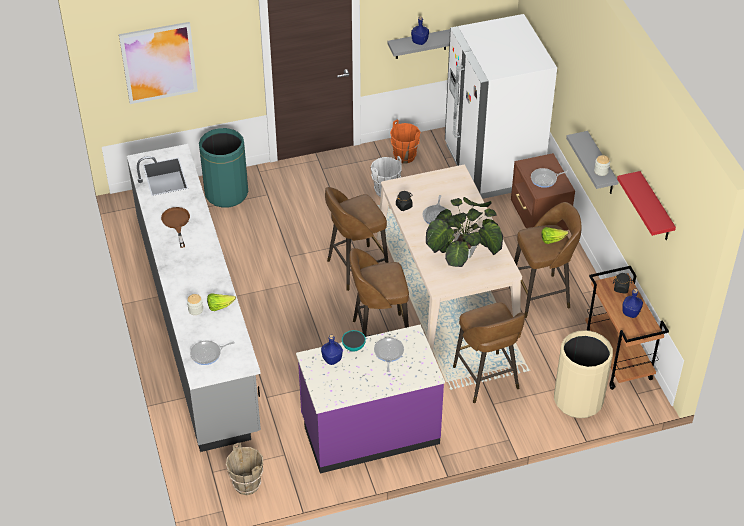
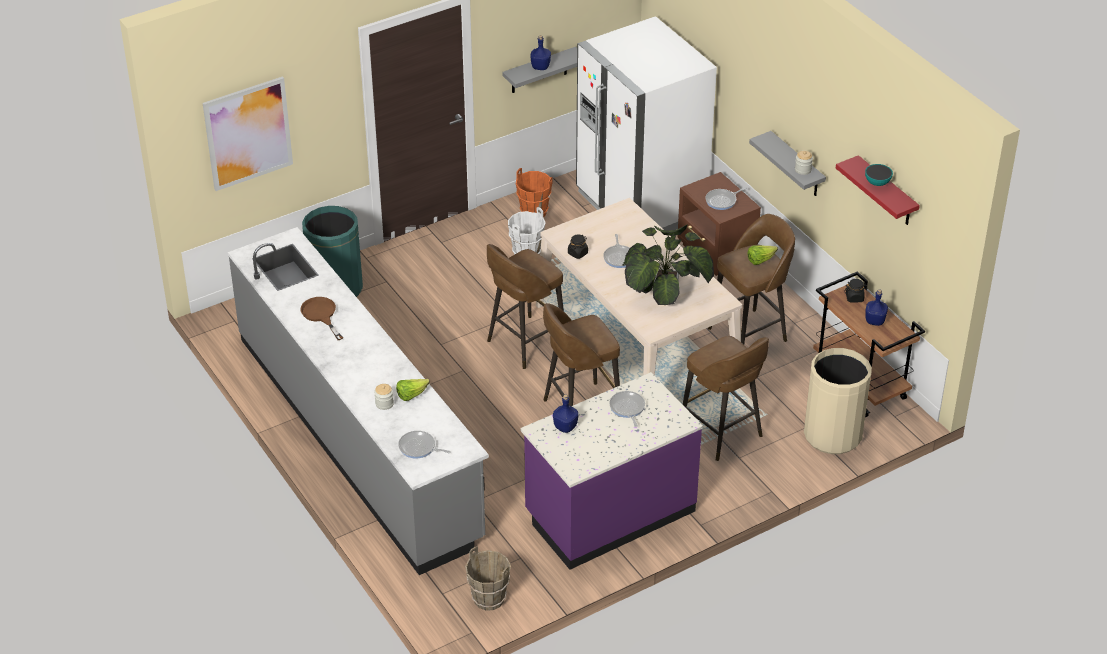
camera: 15 degrees left, 5 degrees down
(207, 354) = (419, 448): frying pan -> frying pan turned 60 degrees clockwise
(353, 347) = (585, 409): bowl -> bowl (877, 183)

